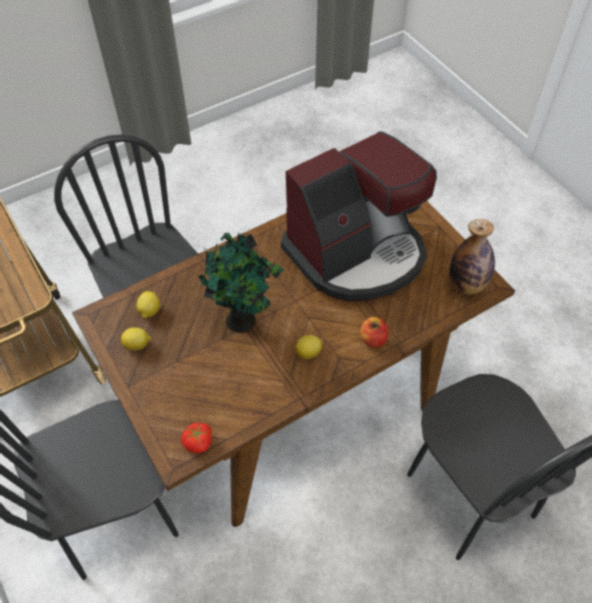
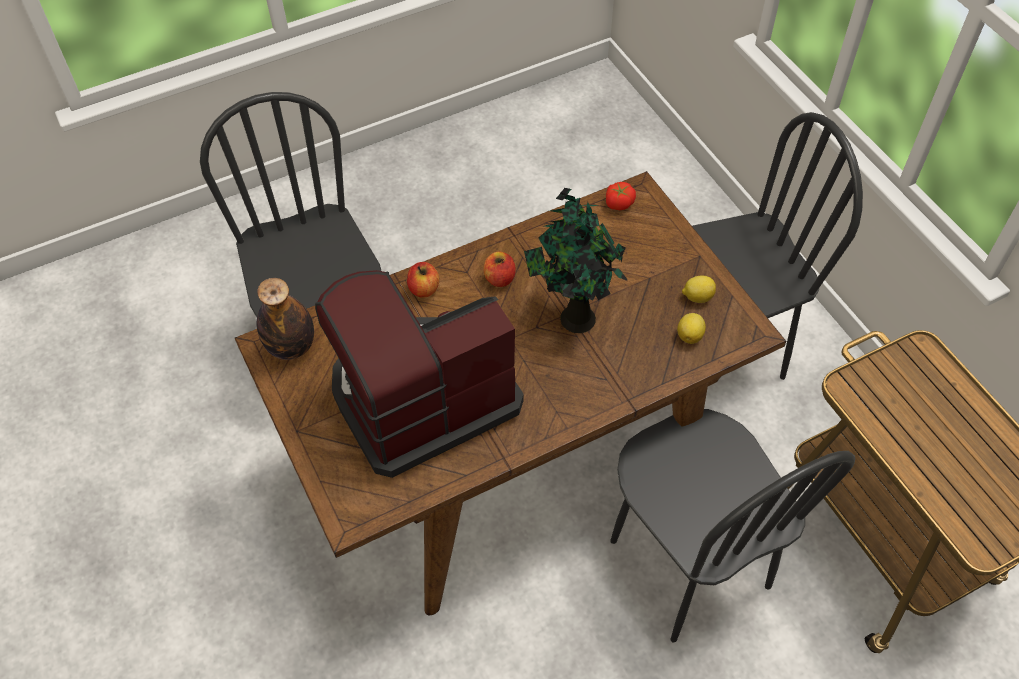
camera: 175 degrees left, 0 degrees up
(309, 352) = (499, 278): lemon -> apple

